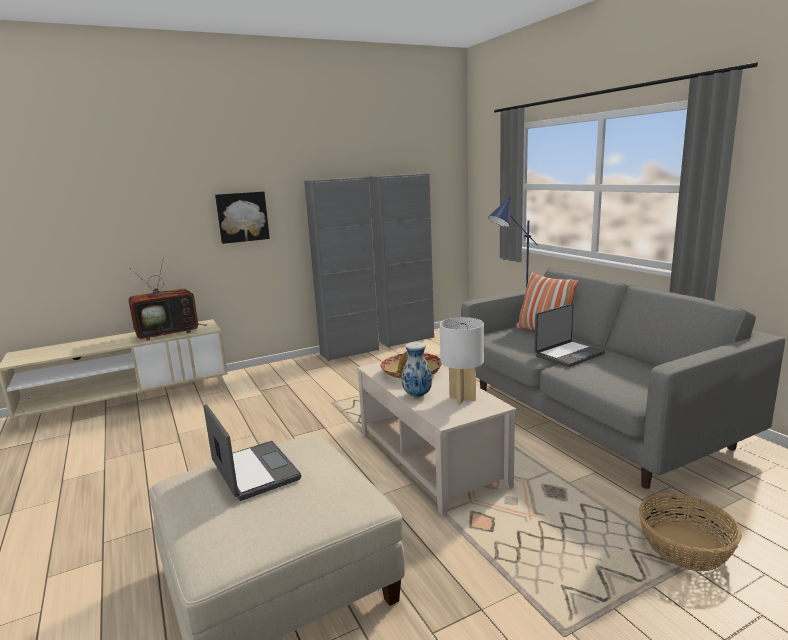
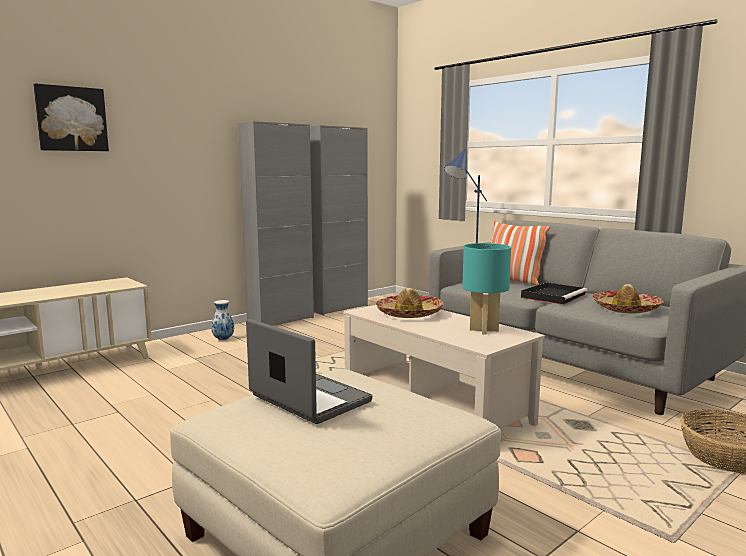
camera: 15 degrees left, 5 degrees down
(169, 332) = (79, 289): television -> none
(242, 217) = (167, 158): picture -> picture (71, 119)
(417, 396) = (434, 330): vase -> vase (223, 339)
(462, 399) = (484, 330): white table lamp -> turquoise table lamp
(568, 354) = (553, 296): laptop -> black tray
(629, 376) = (626, 309): none -> hat

